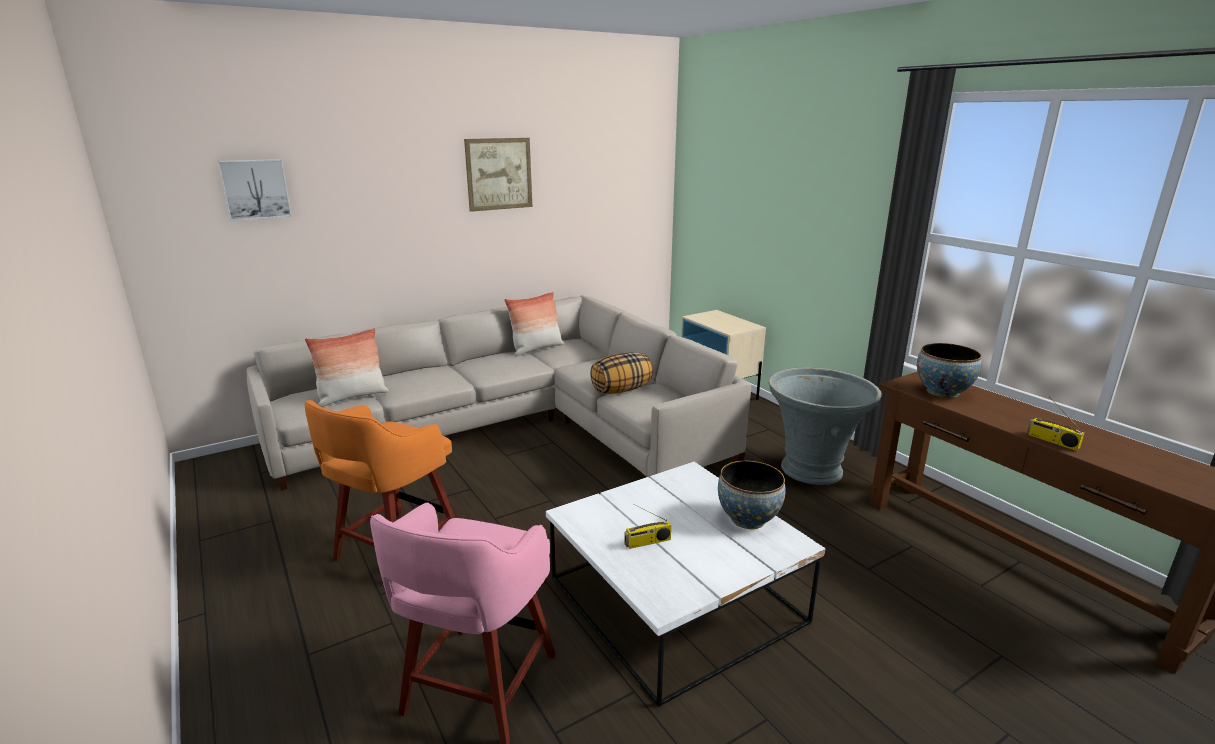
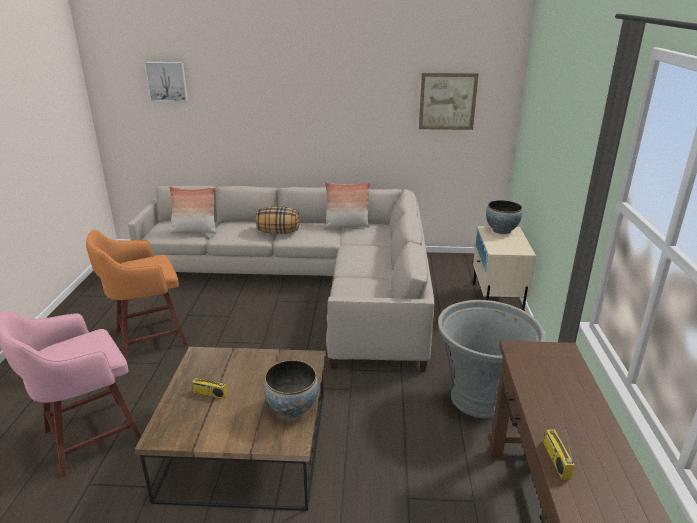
camera: 35 degrees right, 5 degrees up
(499, 174) = (342, 80): picture -> picture (447, 101)
(621, 390) = (357, 276): pillow -> pillow (278, 232)
(676, 597) = (248, 444): white coffee table -> brown coffee table
(942, 392) = (543, 370): bowl -> bowl (501, 230)

